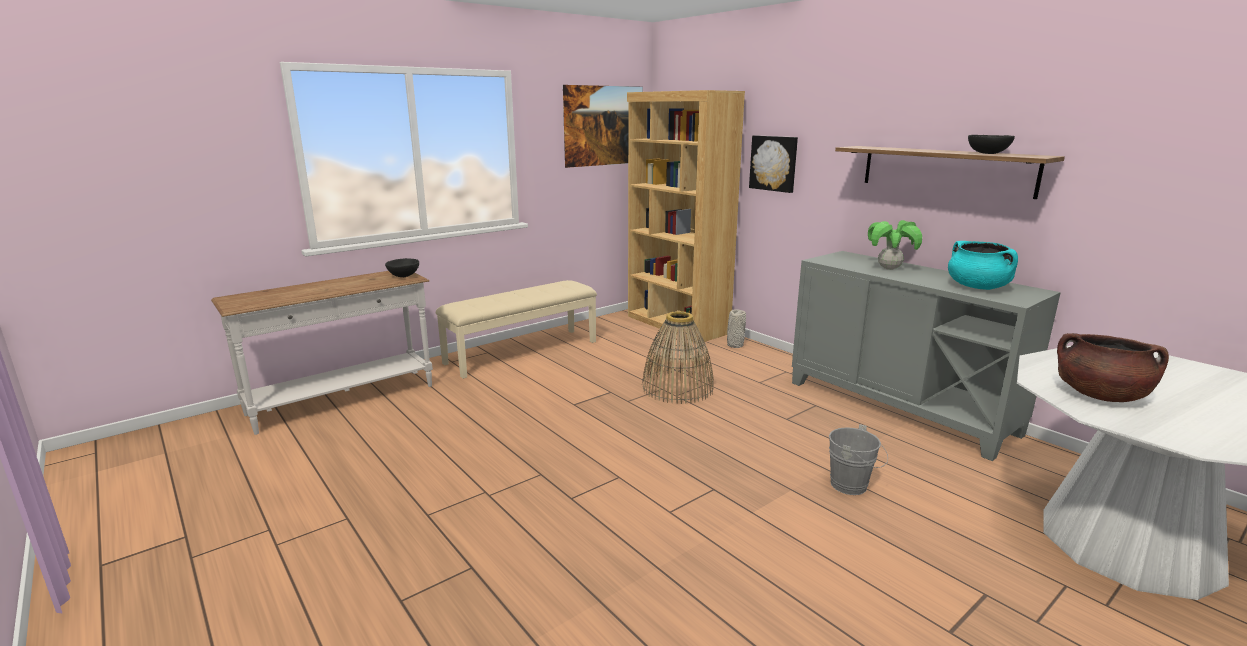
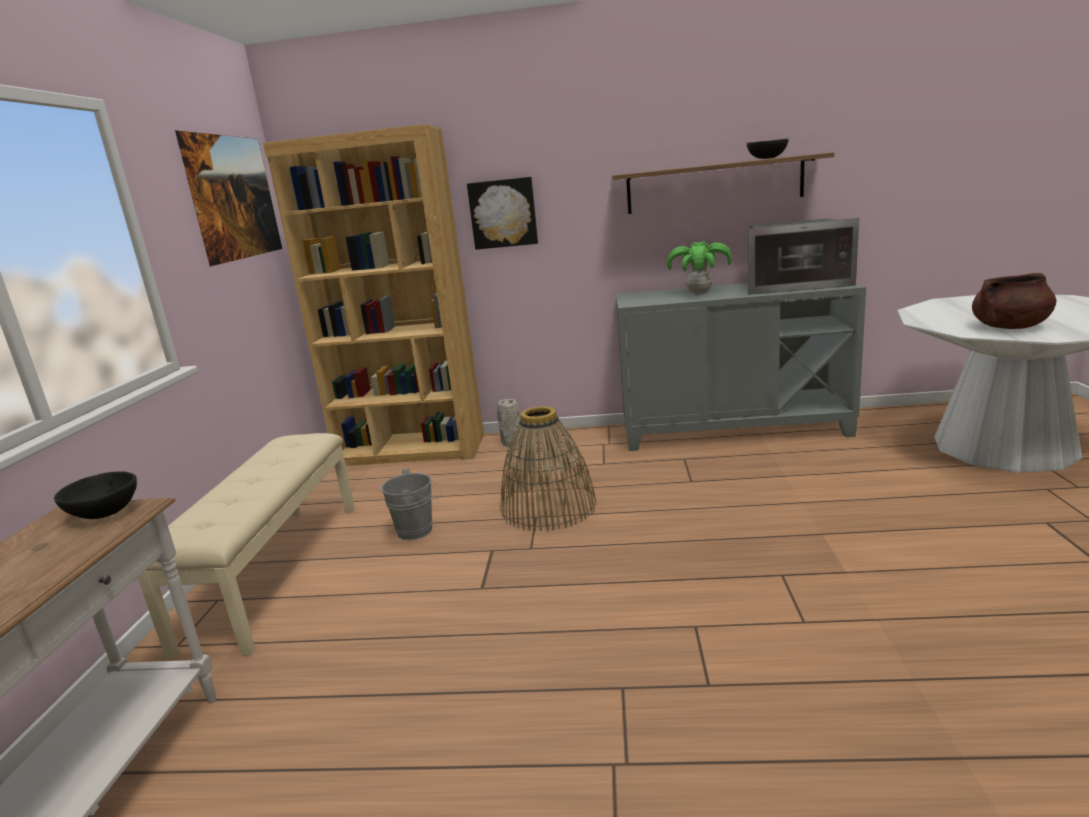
camera: 45 degrees left, 0 degrees up
(852, 486) = (843, 504): grey bucket -> grey bucket (419, 530)
(978, 287) = (794, 285): turquoise cooking pot -> microwave

